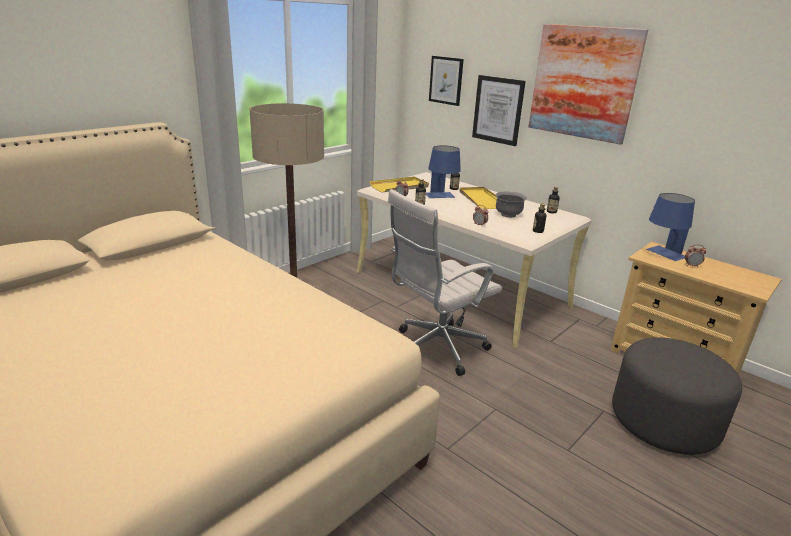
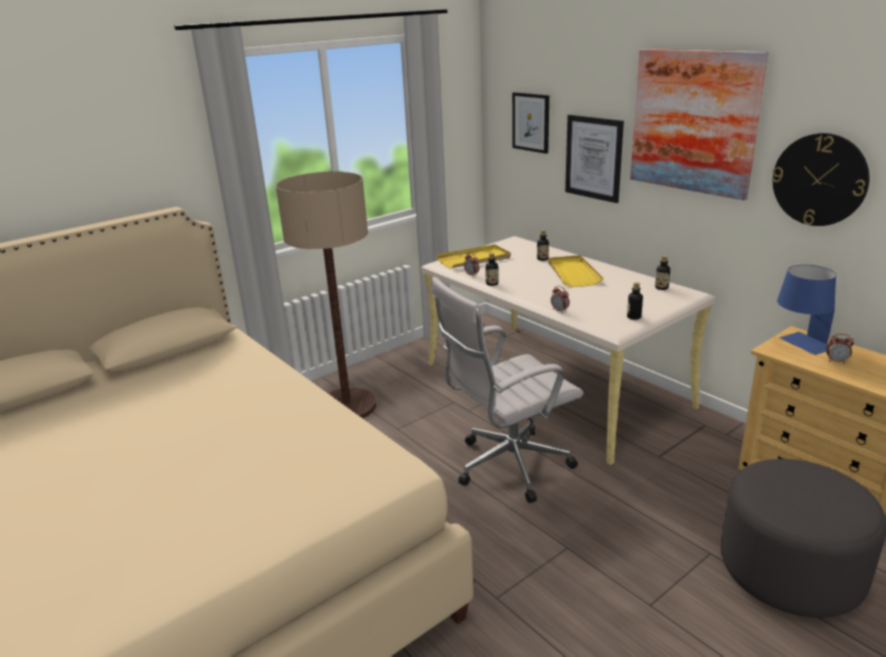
camera: 10 degrees right, 0 degrees up
(441, 197) = (523, 271): blue table lamp -> none
(508, 215) = (601, 294): grey bowl -> none
(681, 129) = (819, 180): none -> wall clock

